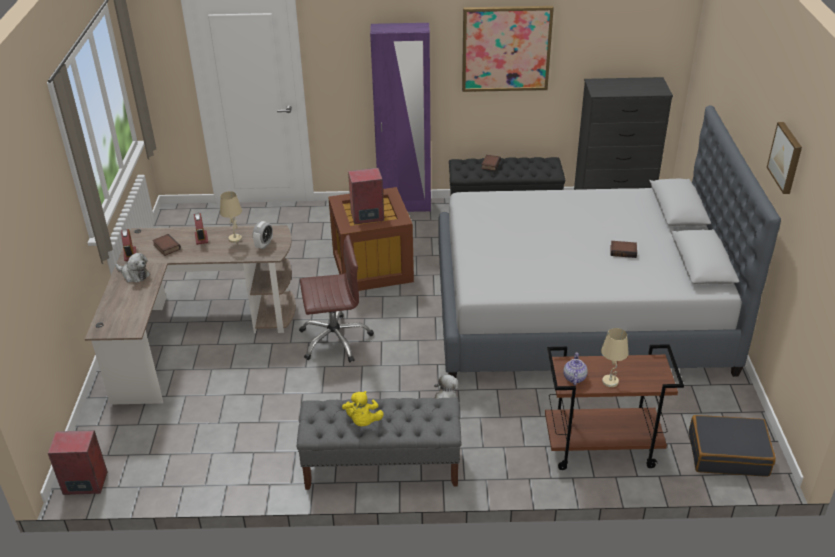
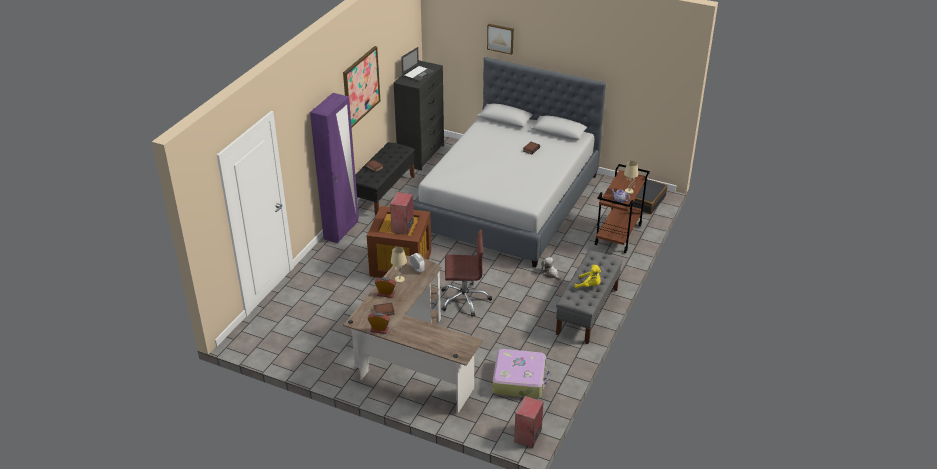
camera: 65 degrees left, 0 degrees up
(134, 275) = (407, 332): plush toy -> none
(195, 440) = (519, 380): none -> suitcase
(335, 339) = (464, 299): brown office chair -> brown office chair turned 75 degrees clockwise
(628, 86) = (418, 73): none -> laptop
(786, 157) = (586, 54): picture -> picture (500, 38)

